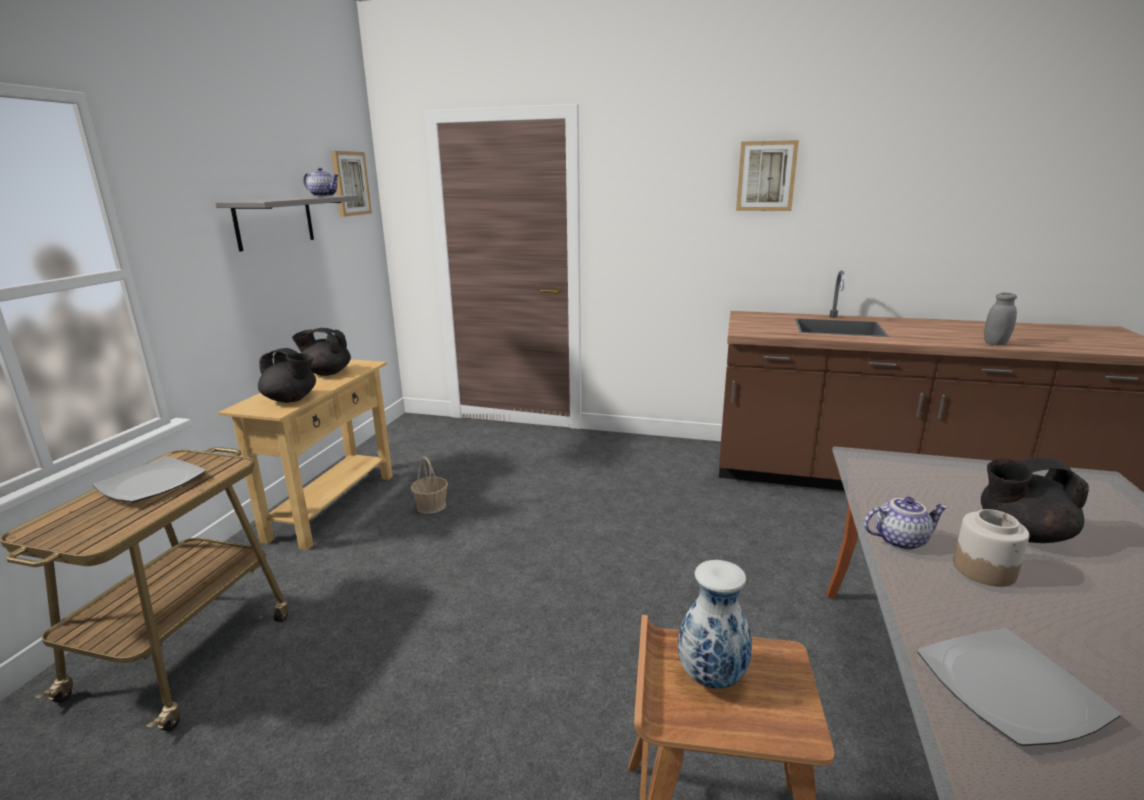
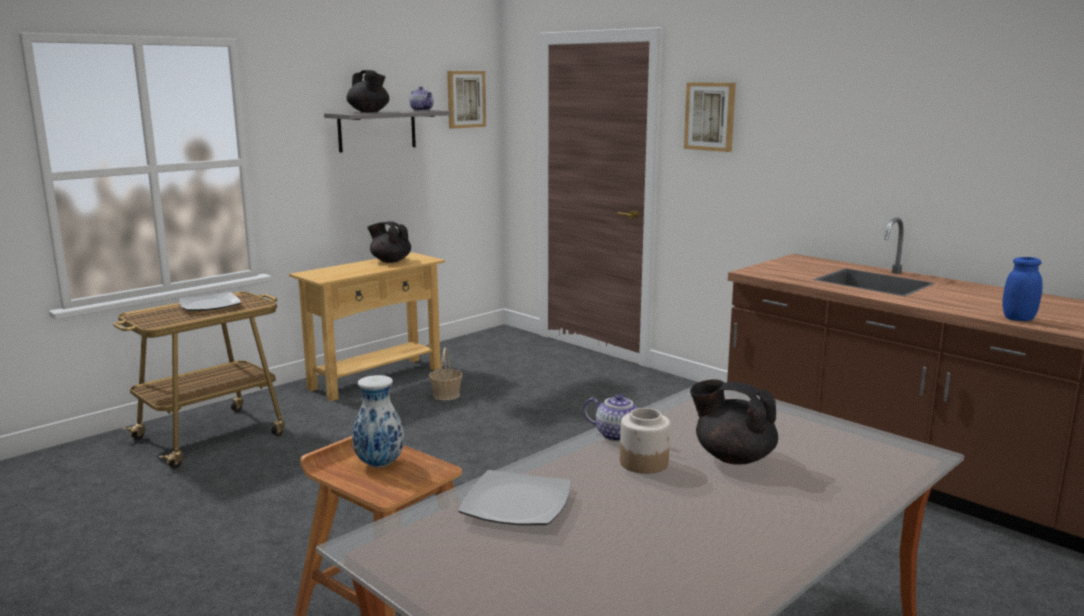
camera: 30 degrees right, 5 degrees down
(291, 399) = (341, 274): black teapot -> black teapot (369, 112)
(766, 176) = (833, 105): picture -> picture (710, 116)
(995, 343) = (1018, 319): grey jar -> blue jar

